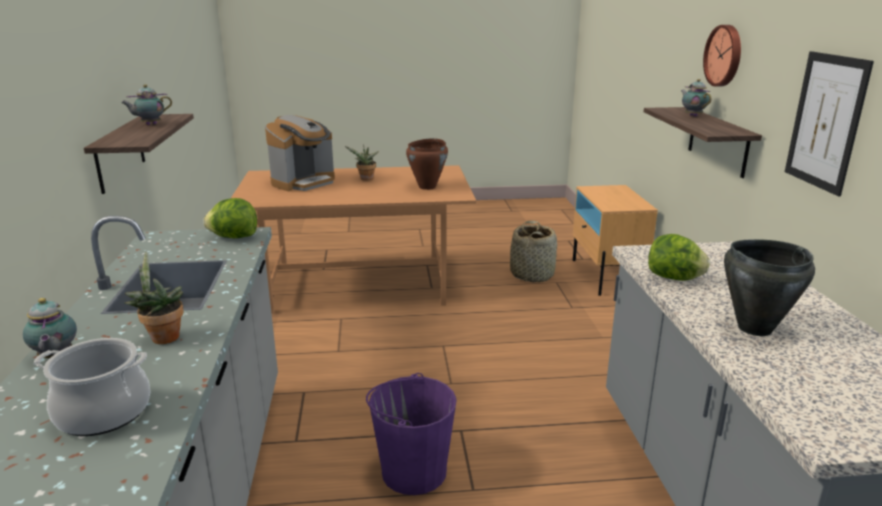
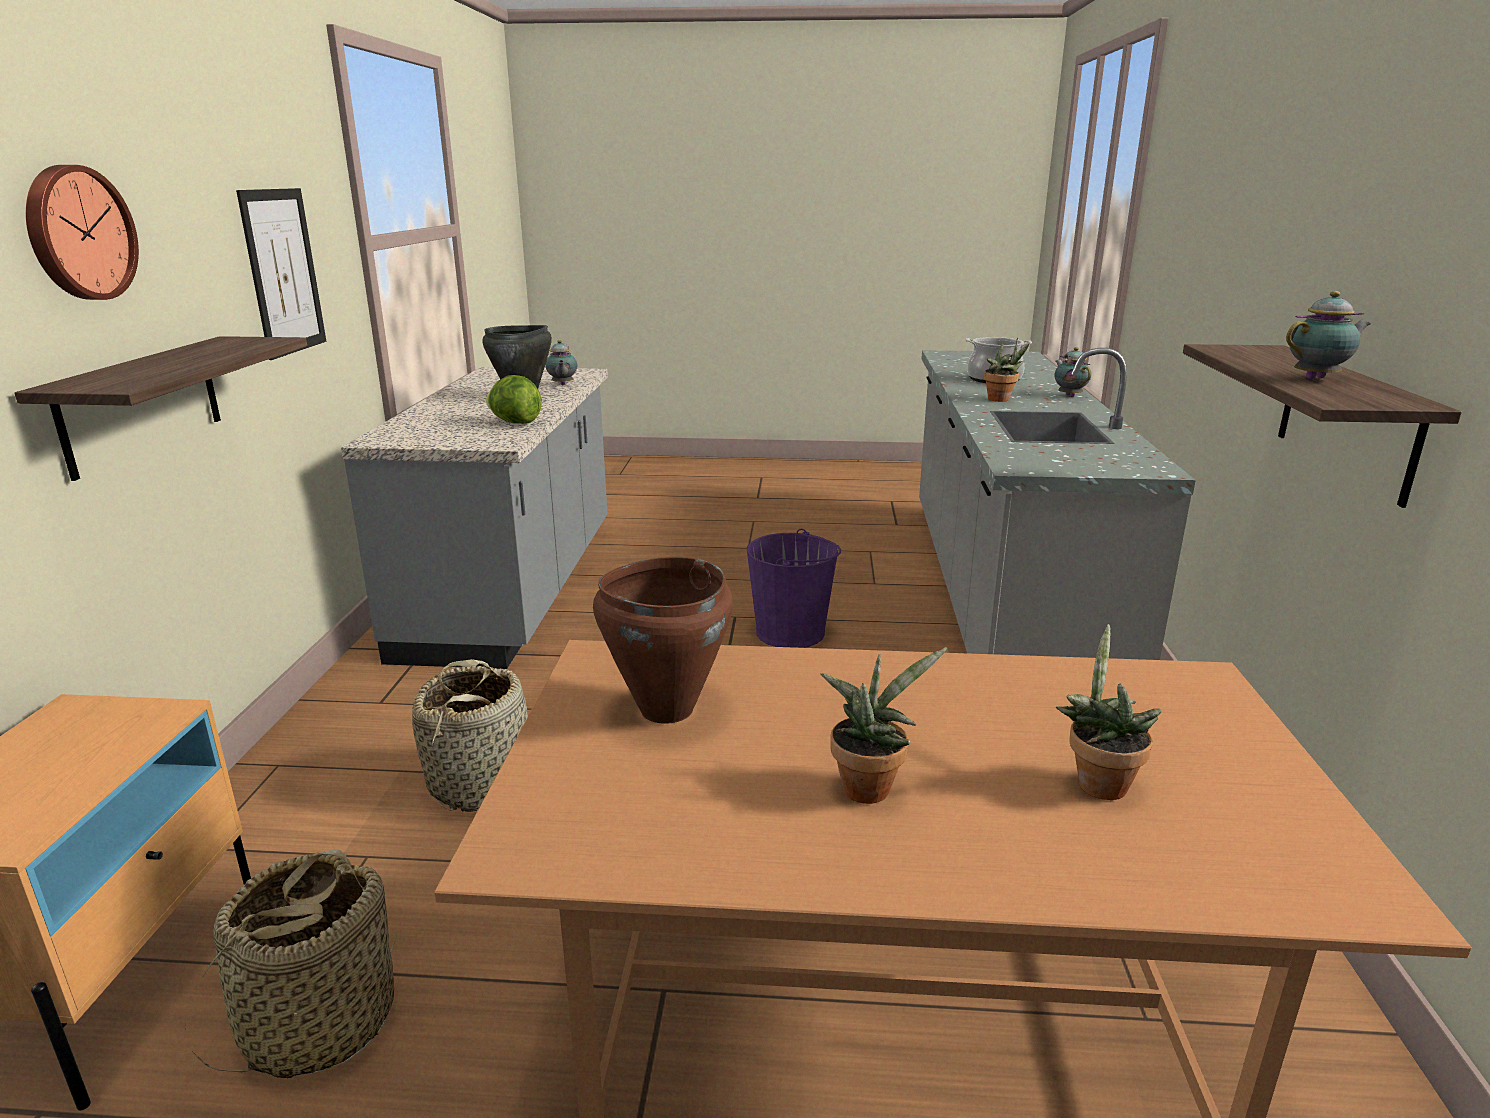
camera: 170 degrees left, 0 degrees up
(234, 237) = (1034, 463): lettuce -> none
(304, 182) = (1097, 781): coffee machine -> potted plant
(555, 336) = (482, 782): none -> basket
(692, 115) = (143, 367): teapot -> teapot (562, 385)

